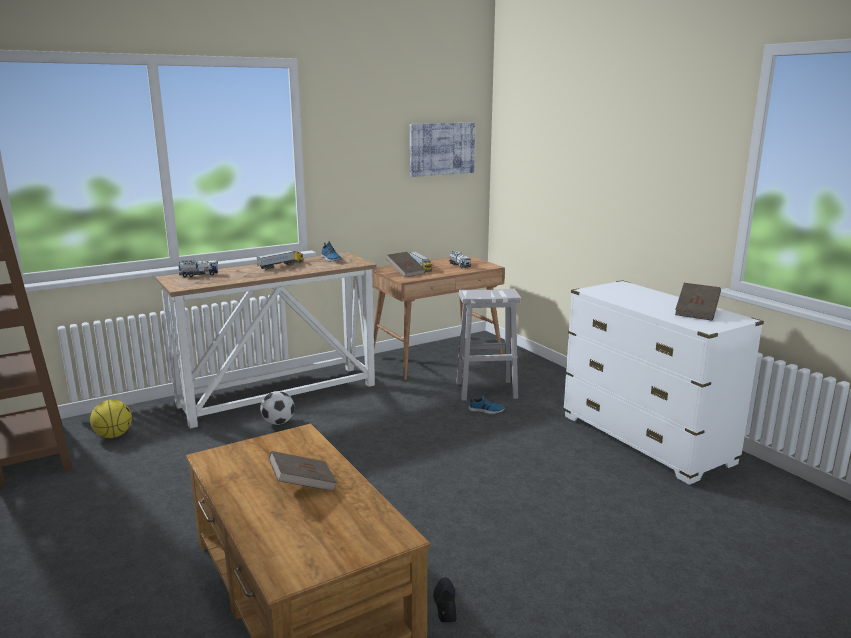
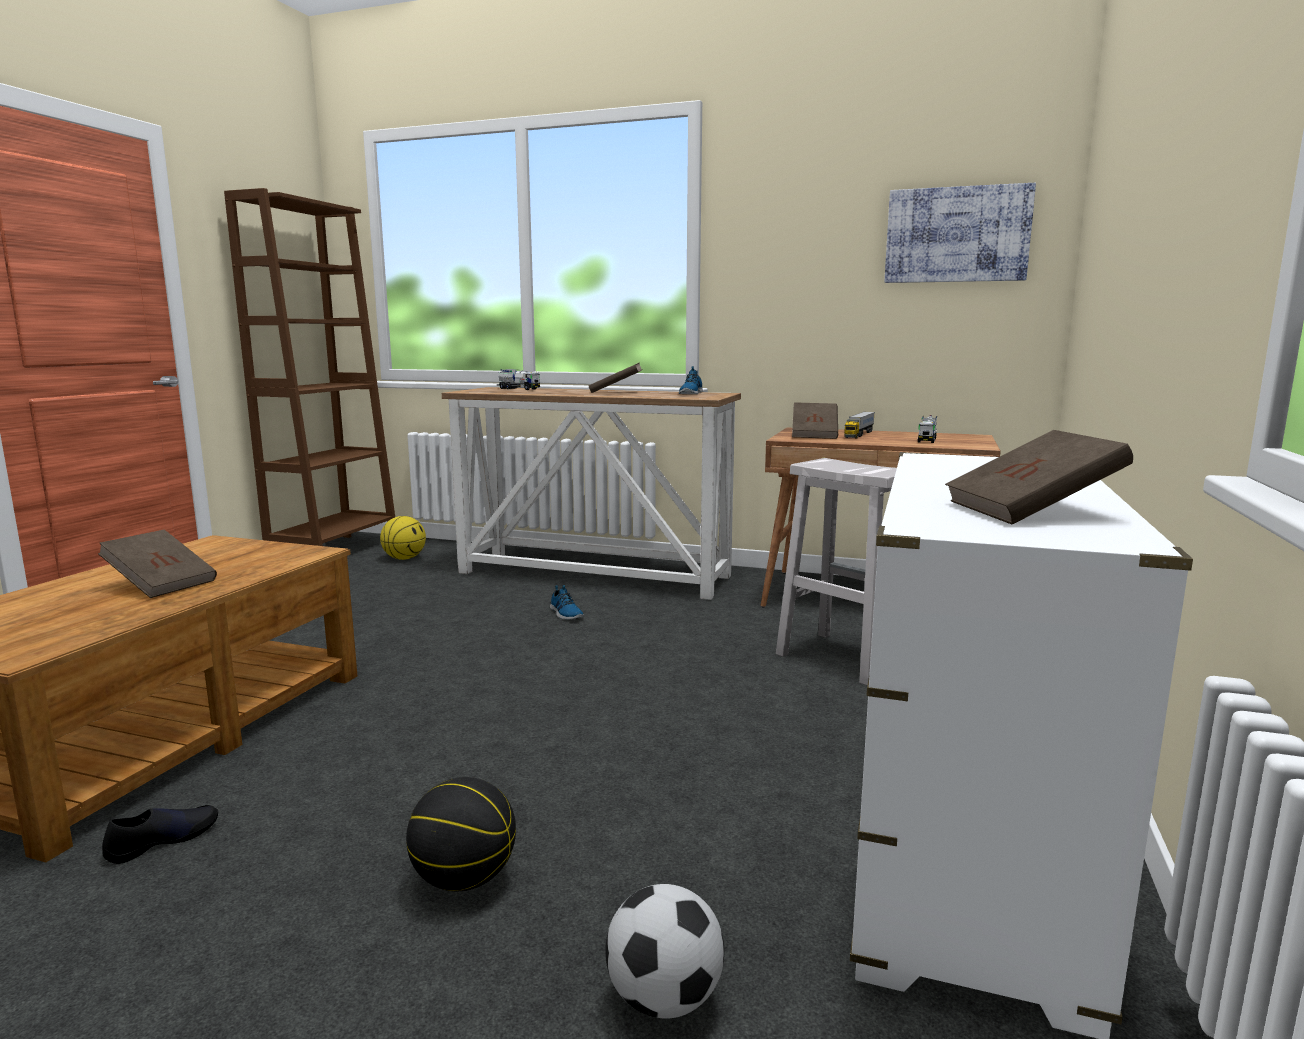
camera: 50 degrees right, 5 degrees down
(278, 423) = (530, 596): football -> football (664, 999)
(281, 266) = (616, 392): toy truck -> brown book
(486, 410) = (779, 678): shoe -> shoe (565, 614)
(566, 533) = (464, 879): none -> basketball

